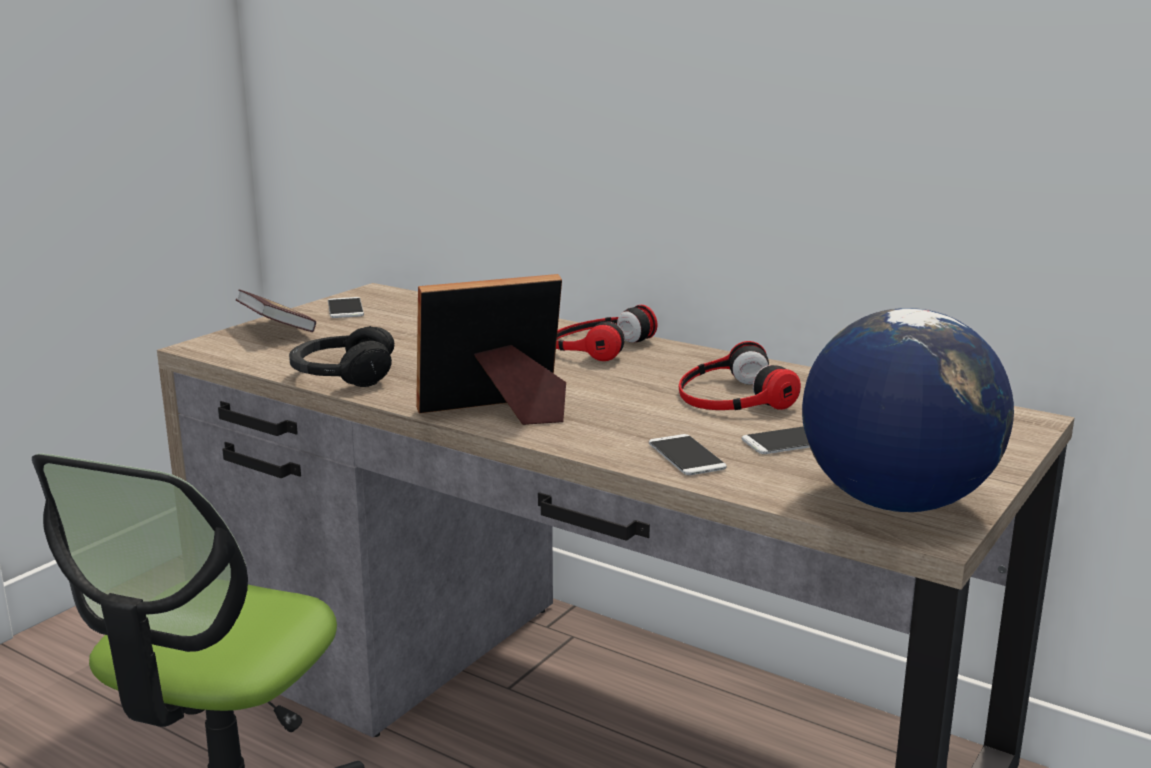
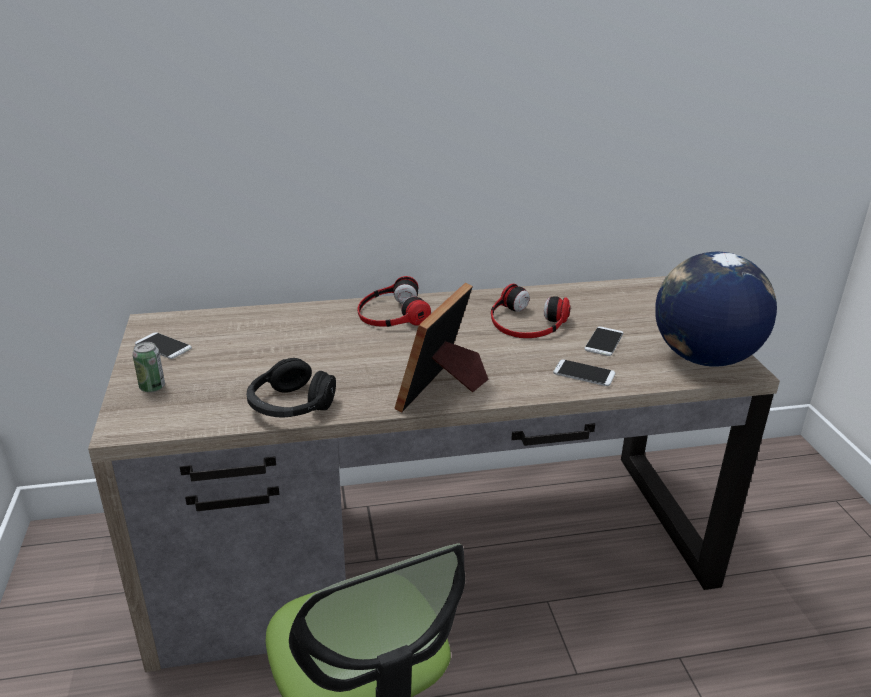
camera: 45 degrees left, 10 degrees up
(277, 330) = (152, 387): book -> can

